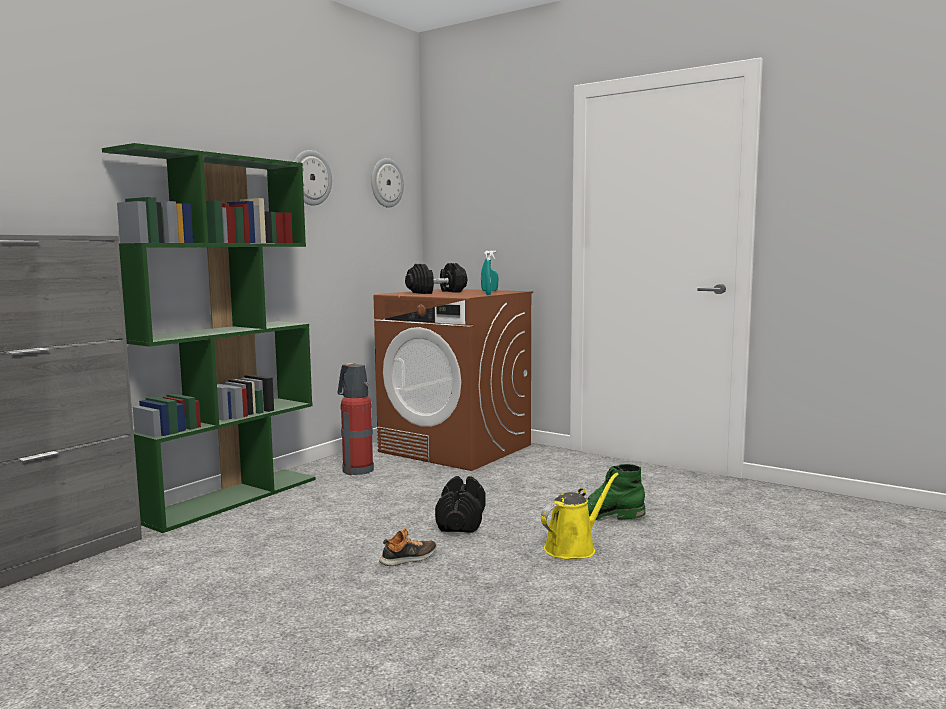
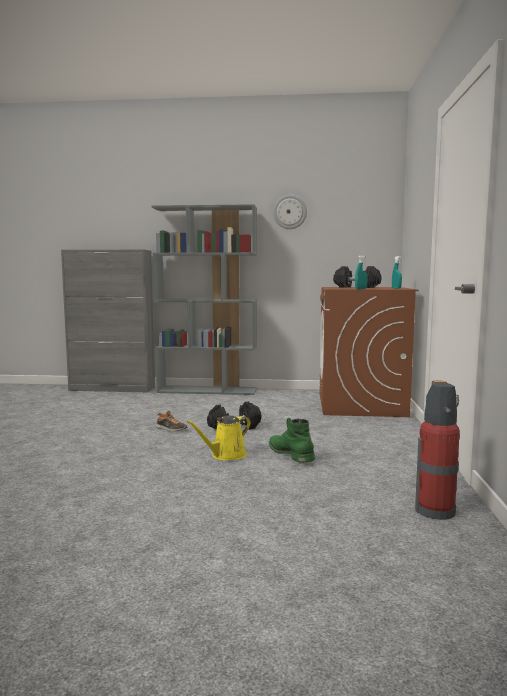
camera: 60 degrees right, 0 degrees up
(230, 498) = (208, 390): green bookcase -> grey bookcase
(356, 470) = (281, 397): fire extinguisher -> fire extinguisher (434, 510)
(386, 183) = (361, 209): wall clock -> none
(573, 548) = (226, 455): yellow watering can -> yellow watering can turned 120 degrees clockwise

